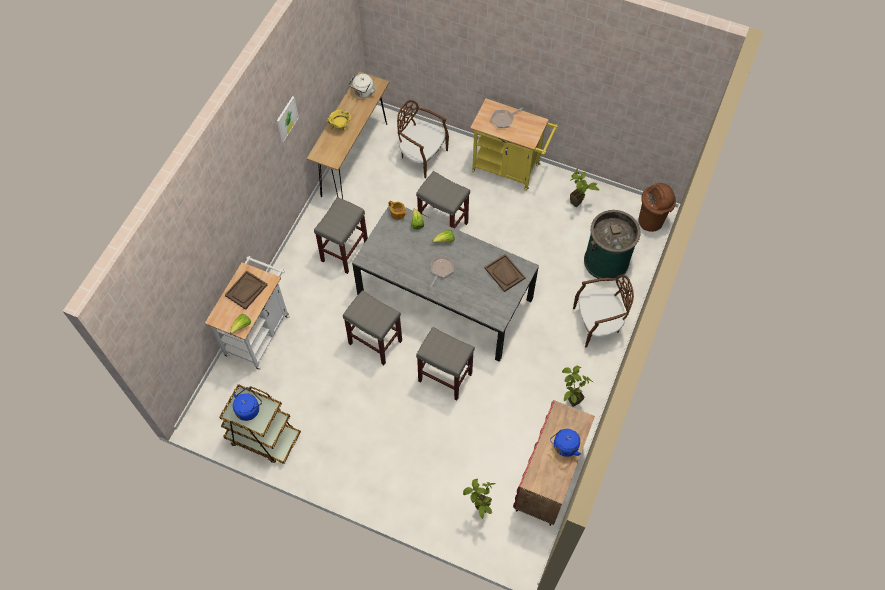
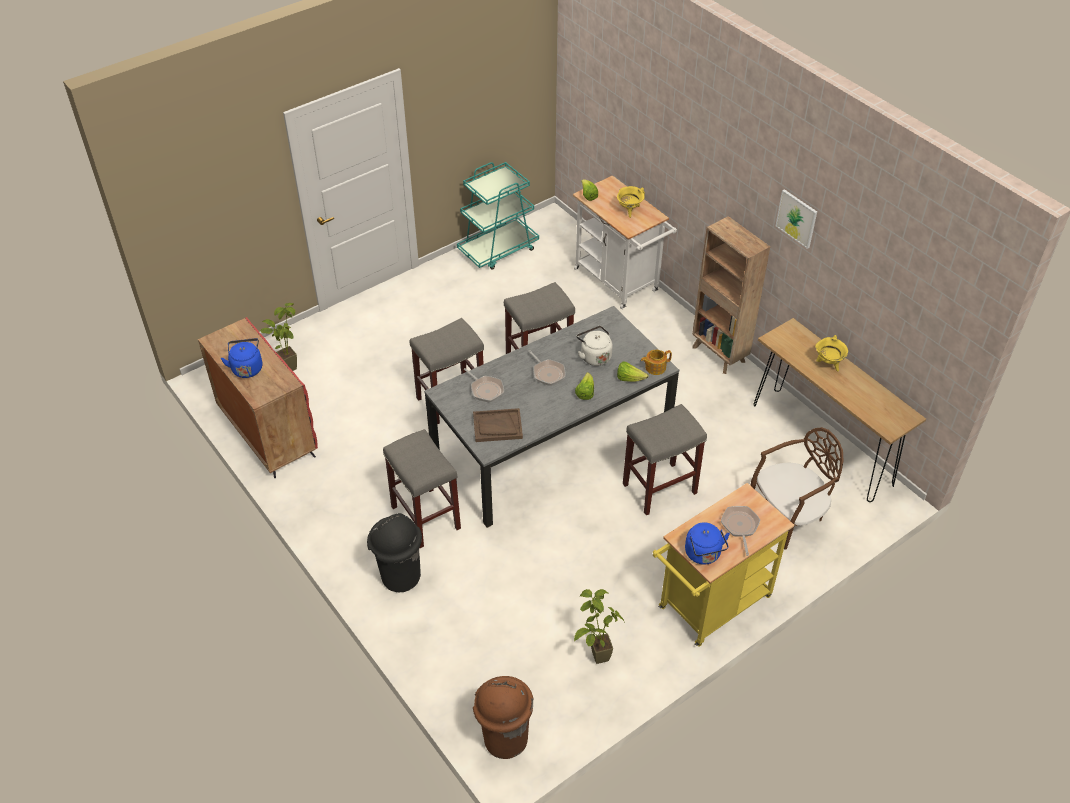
camera: 120 degrees right, 15 degrees down
(246, 290) = (629, 210): brown tray -> yellow cooking pot
(249, 409) = (499, 184): blue kettle -> blue kettle (704, 554)
(263, 437) = (498, 249): brown cart -> turquoise cart
(304, 239) = (719, 355): none -> brown bookcase
(344, 251) = (679, 382): grey stool -> grey stool (426, 518)
(363, 93) = (880, 406): white kettle -> white kettle (594, 356)
(479, 296) = (485, 389): none -> frying pan
(569, 402) = (329, 493): potted plant -> none
(597, 324) = (400, 576): brown chair -> black trash can
(606, 261) = (481, 640): green trash can -> none

